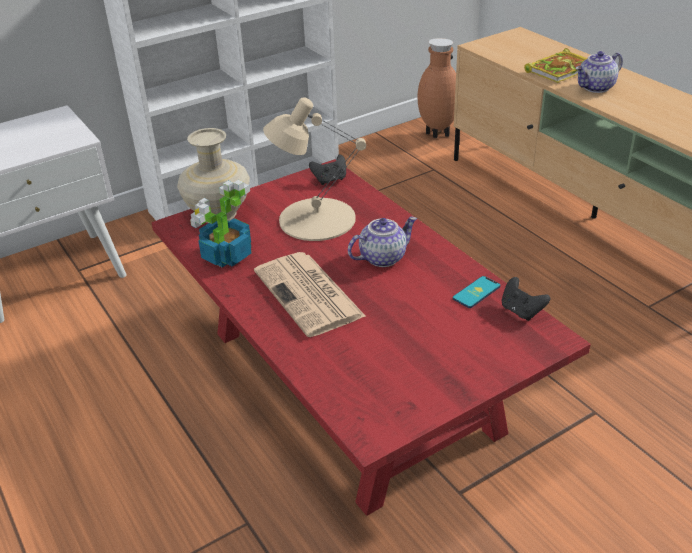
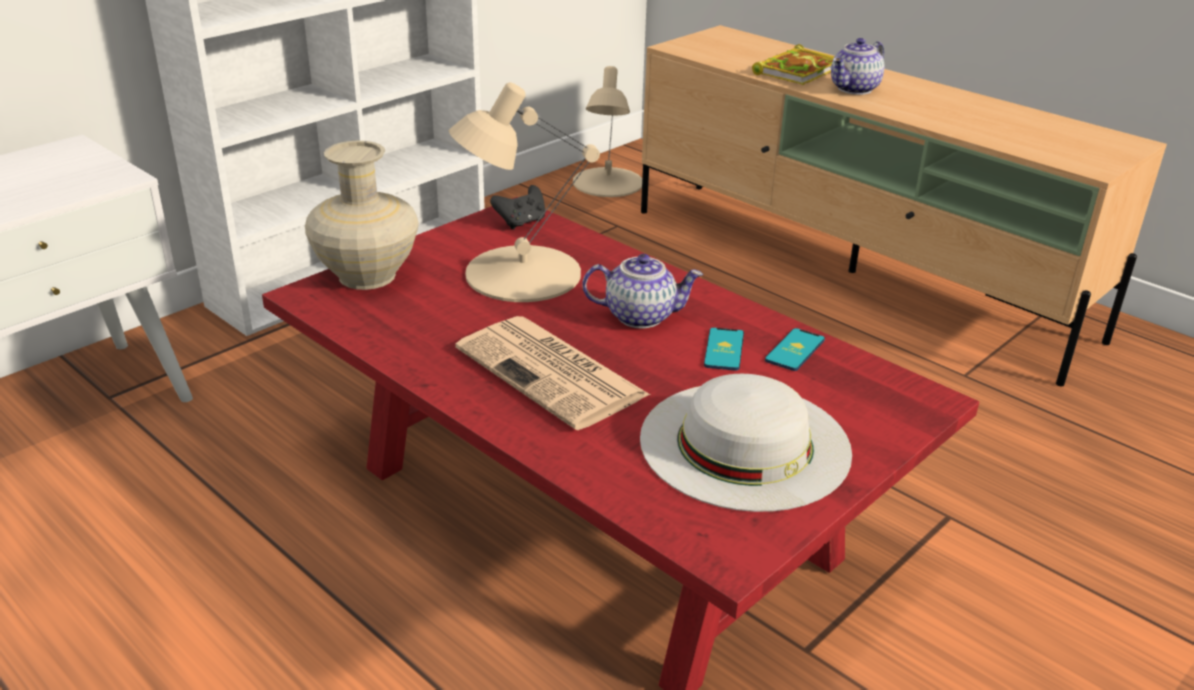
camera: 15 degrees left, 5 degrees down
(226, 255) = (401, 331): potted plant -> none
(382, 257) = (641, 316): teapot -> teapot turned 45 degrees clockwise
(413, 358) = (745, 444): none -> white hat
(428, 287) = (724, 350): none -> phone
(437, 135) = (607, 183): brown vase -> beige table lamp
(521, 311) = (867, 368): black game controller -> none

